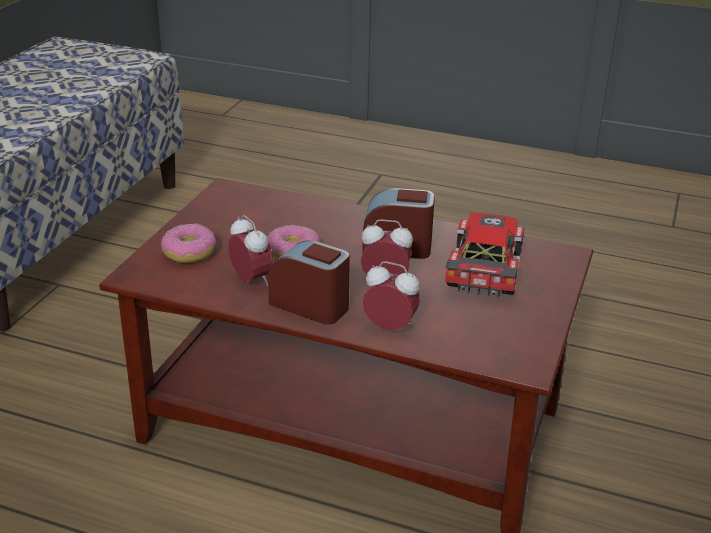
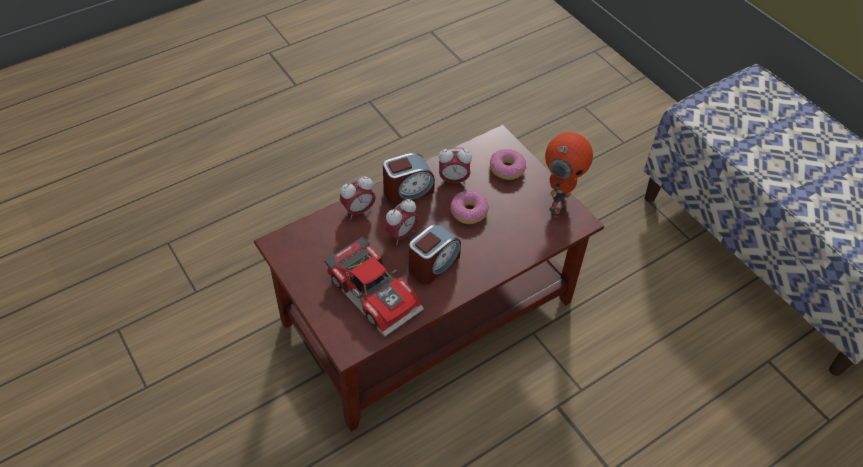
camera: 125 degrees right, 20 degrees up
(208, 208) = (558, 200): none -> toy robot

